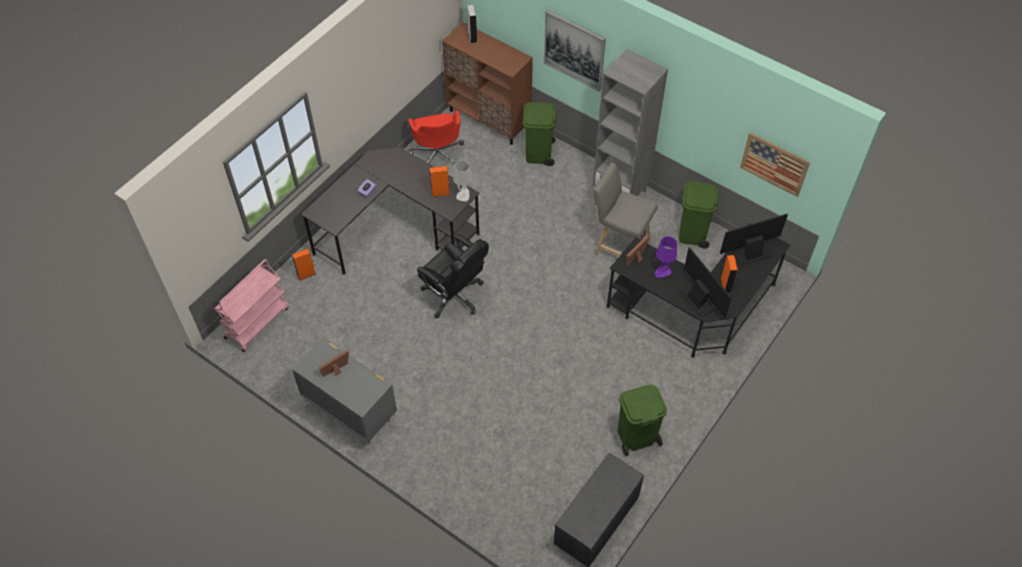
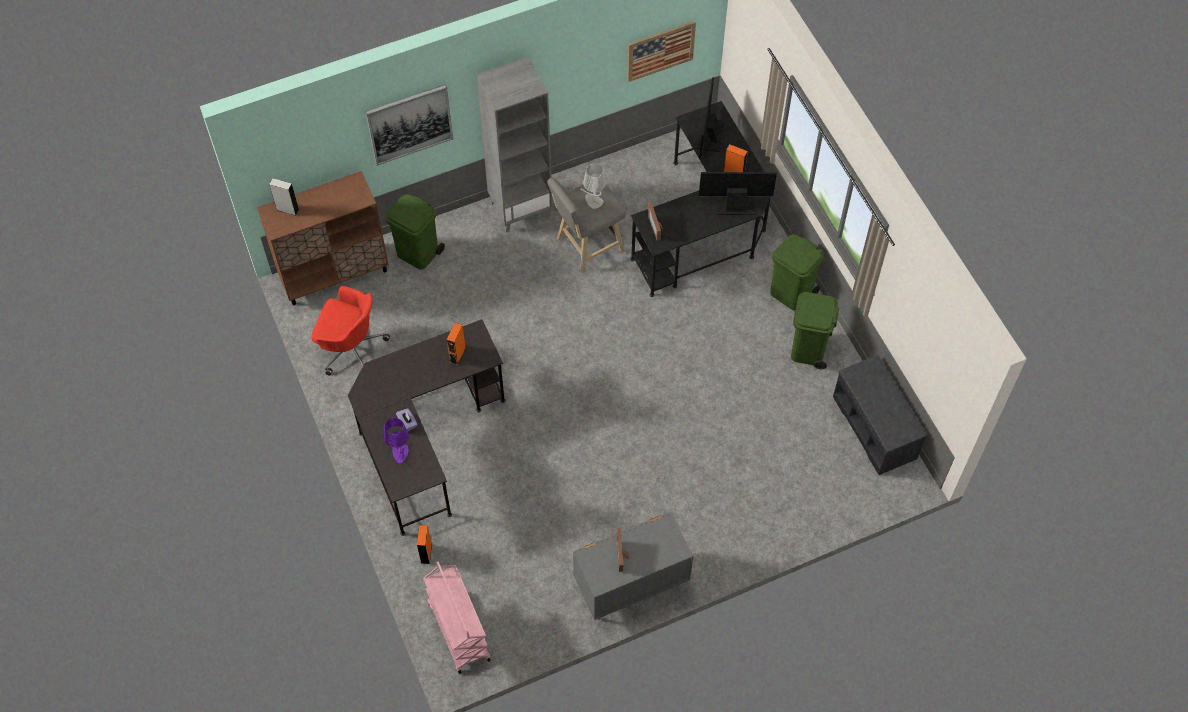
camera: 60 degrees left, 5 degrees up
(454, 295) = (550, 422): black office chair -> none
(463, 195) = (475, 335): grey table lamp -> grey table lamp (593, 201)
(662, 272) = (686, 216): purple table lamp -> purple table lamp (400, 453)
(692, 234) = (614, 178): green trash can -> green trash can (791, 293)

